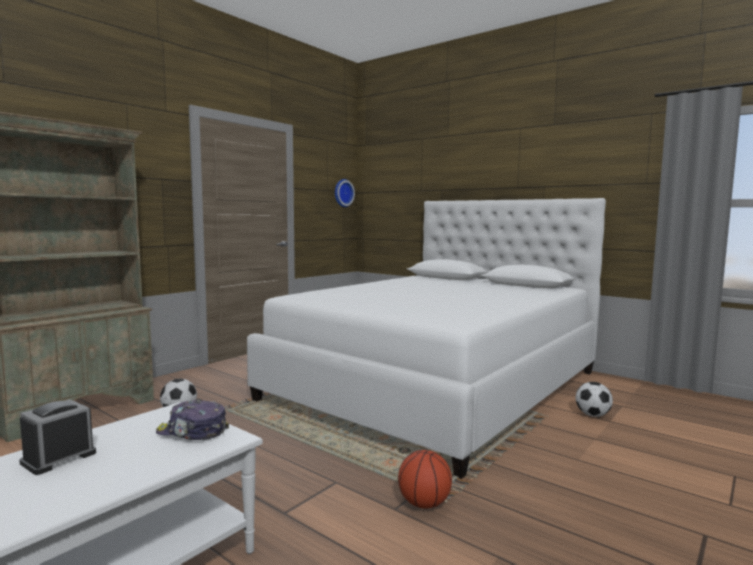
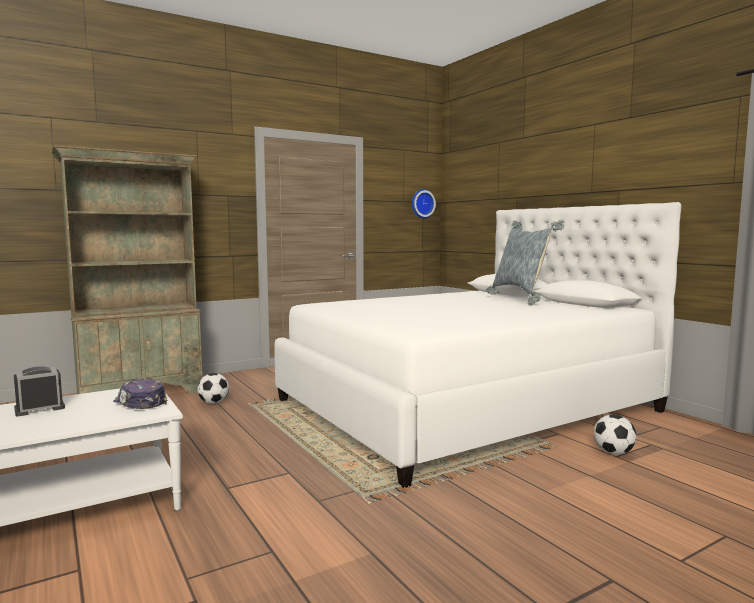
camera: 20 degrees right, 0 degrees up
(424, 504) = (348, 501): basketball -> none
(474, 284) = (522, 301): none -> pillow

